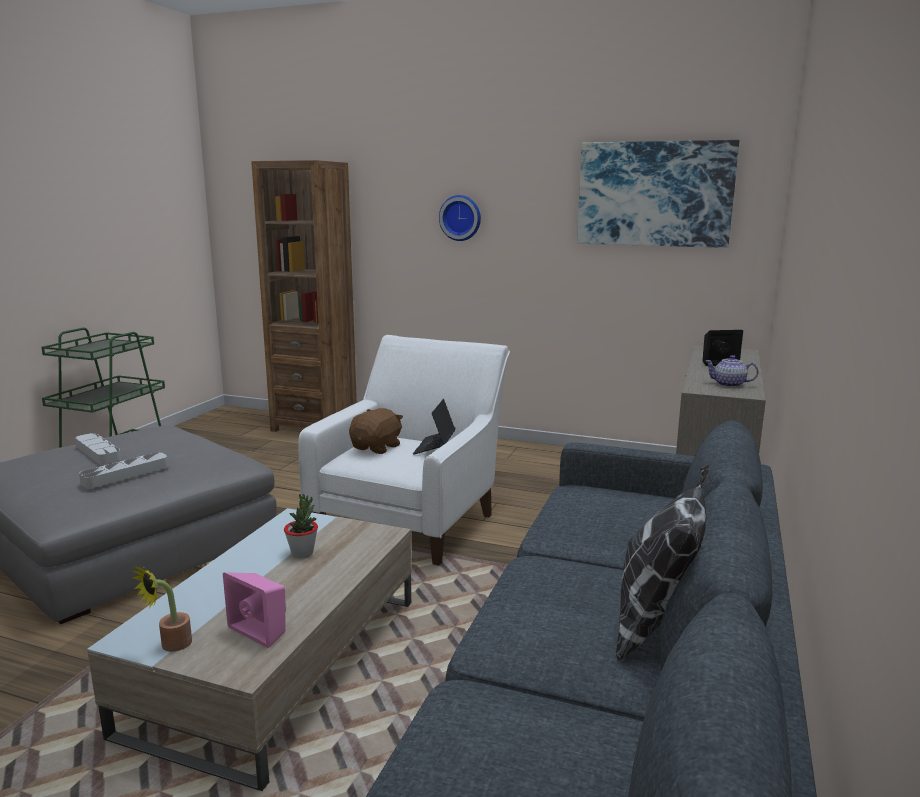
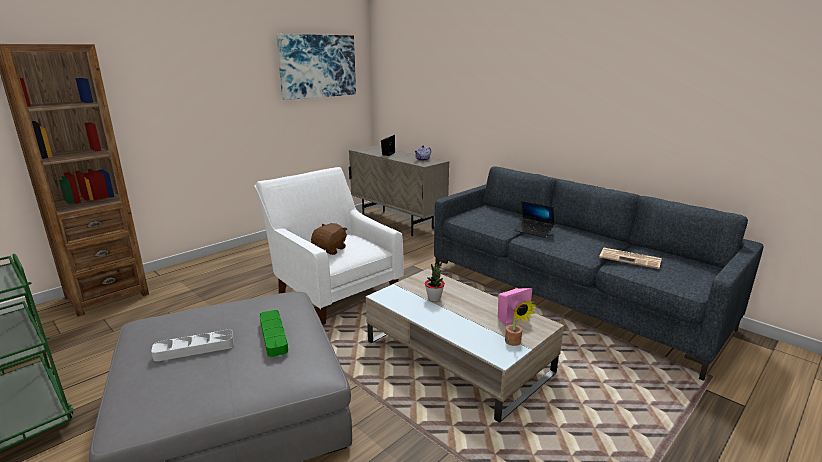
camera: 65 degrees left, 5 degrees up
(125, 474) = (273, 336): grey tray -> green tray
(377, 447) = (330, 250): brown plush toy -> brown plush toy turned 60 degrees clockwise
(434, 447) = (351, 236): laptop -> laptop (533, 231)
(461, 218) = (199, 89): wall clock -> none
(522, 715) = (631, 259): none -> newspaper
(659, 624) = (581, 231): pillow -> none

